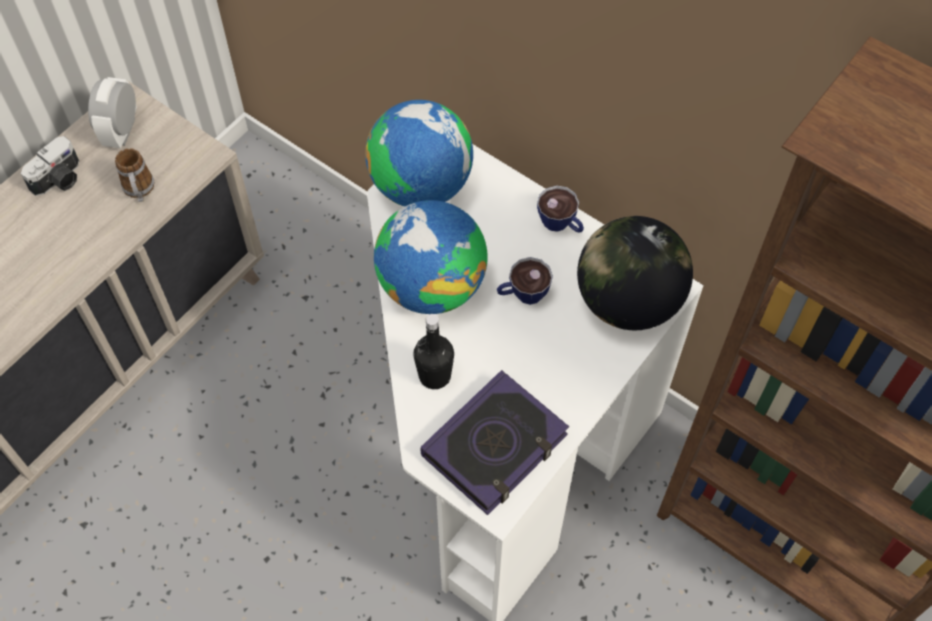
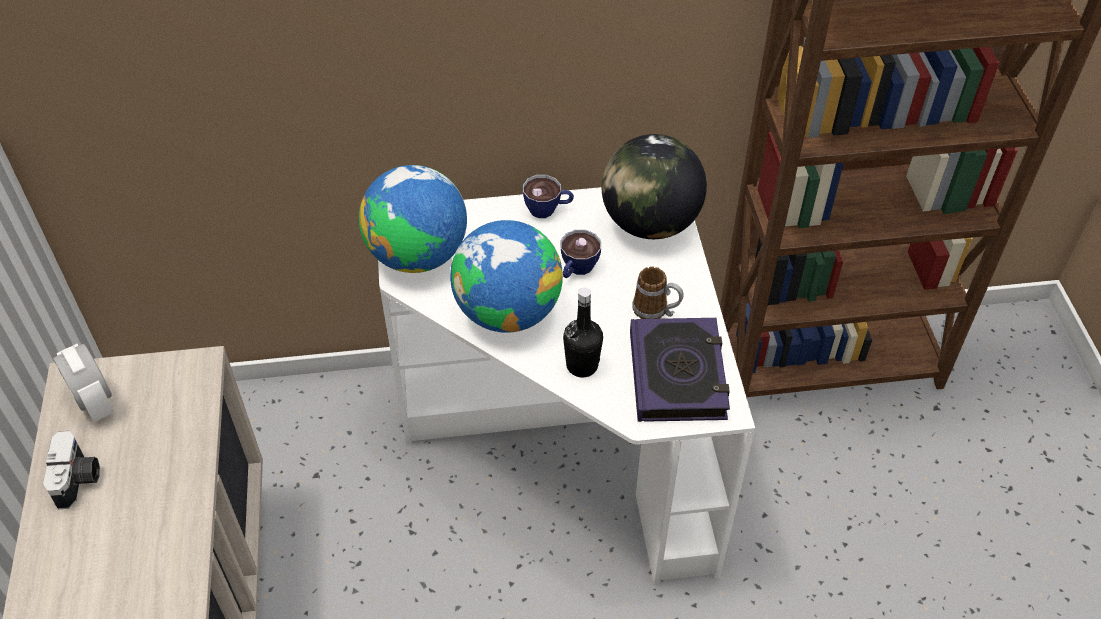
camera: 45 degrees left, 10 degrees down
(139, 191) = (170, 433): mug -> mug (656, 311)

